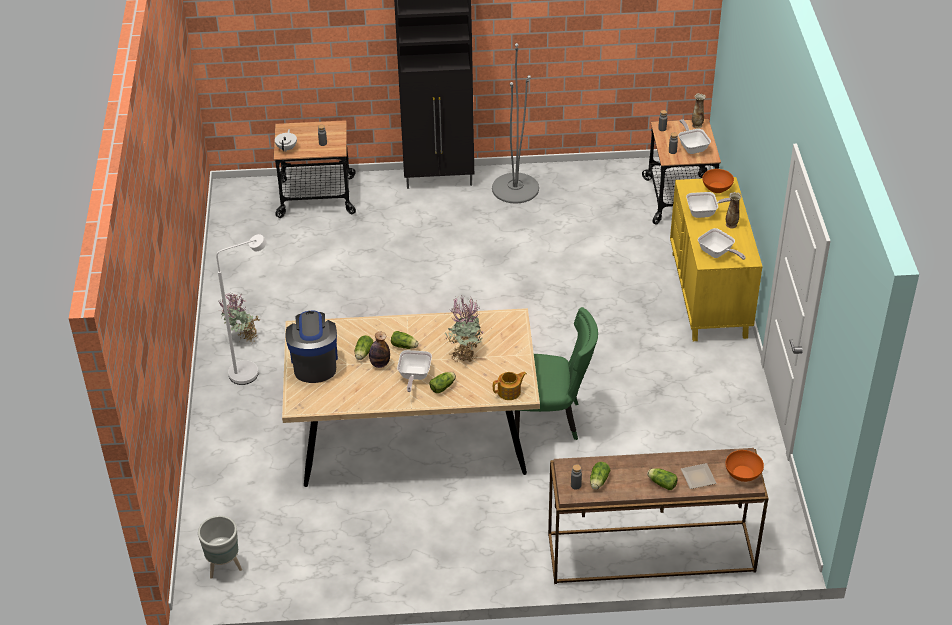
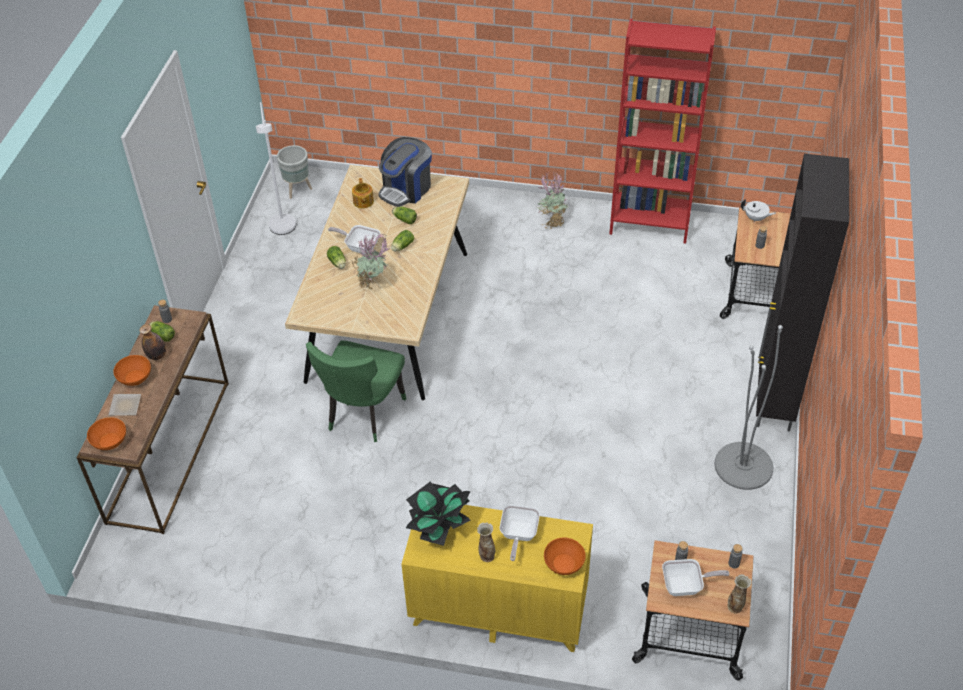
camera: 105 degrees right, 5 degrees up
(232, 272) = (649, 224): none -> red bookcase
(251, 371) = (508, 223): white floor lamp -> white floor lamp (283, 231)
(314, 363) = (406, 189): coffee machine -> coffee machine turned 120 degrees clockwise
(380, 364) = (386, 228): bottle -> bottle (157, 355)
(509, 392) = (309, 305): teapot -> teapot (363, 202)
(661, 483) = (135, 378): lettuce -> orange bowl
(717, 254) = (439, 525): frying pan -> potted plant

